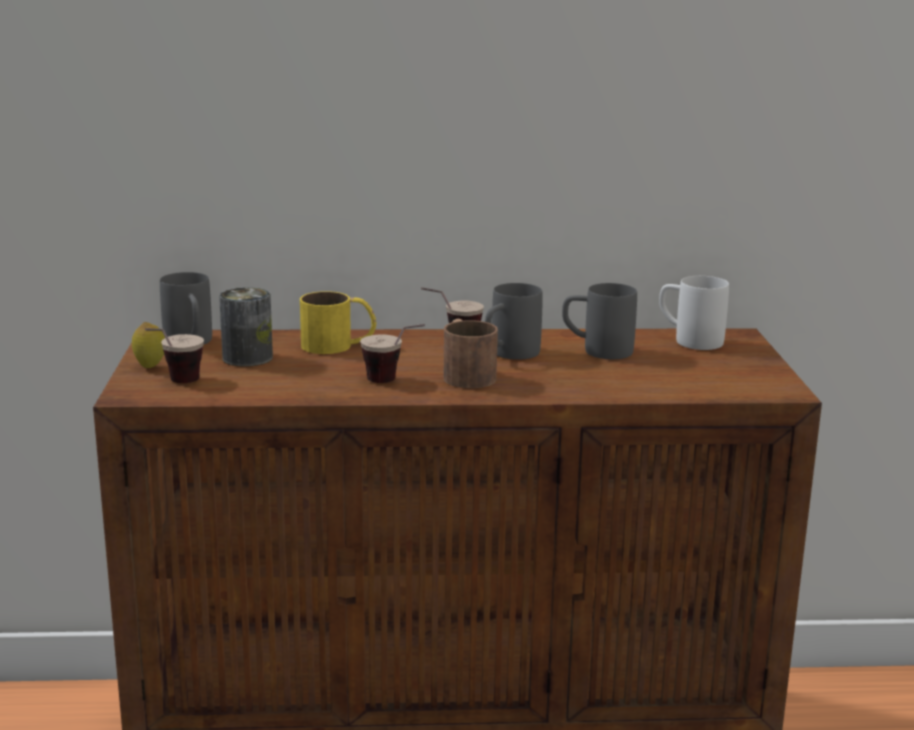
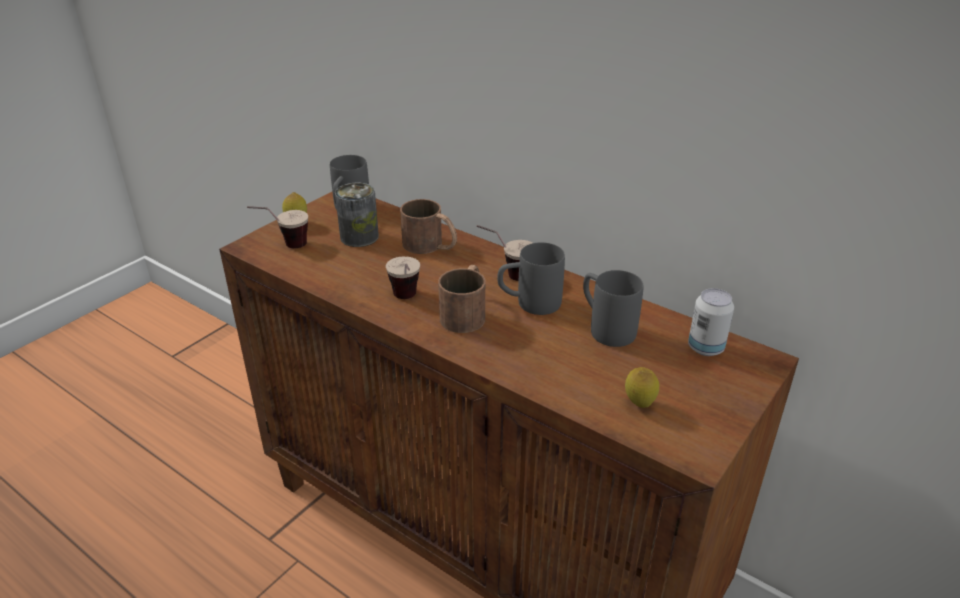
camera: 40 degrees right, 15 degrees up
(339, 345) = (431, 246): yellow mug -> brown mug
(689, 340) = (705, 348): white mug -> can
(701, 380) = (639, 404): none -> lemon

